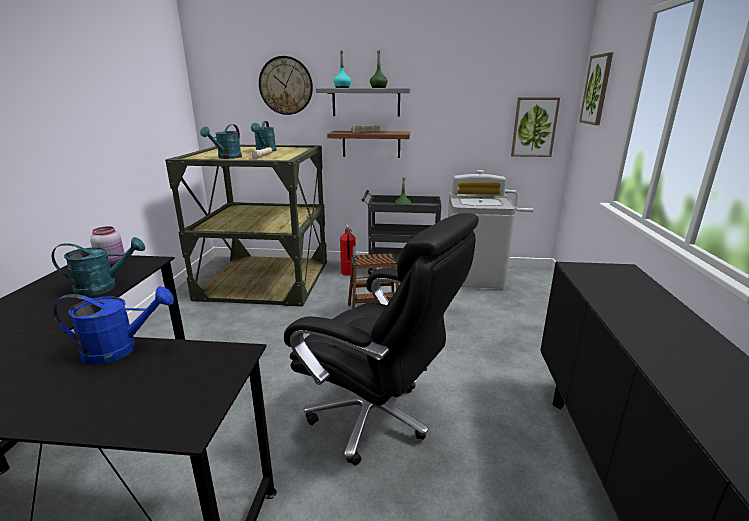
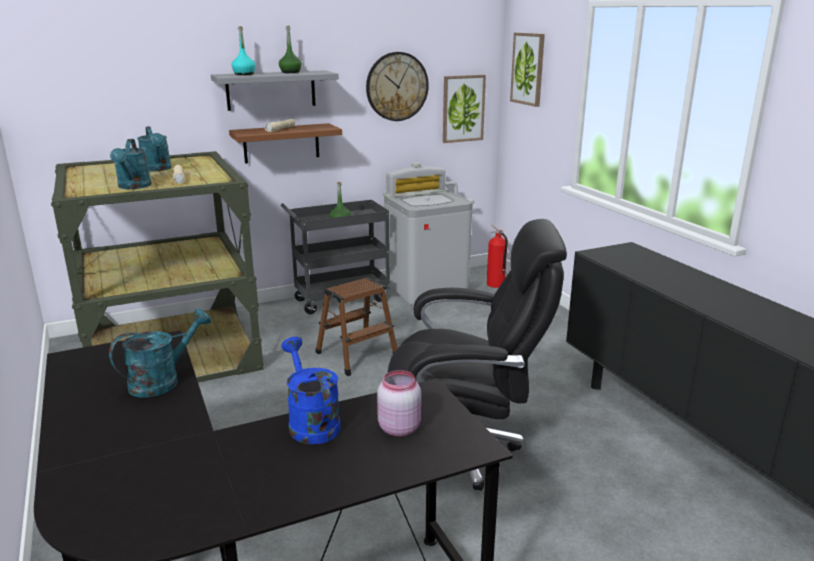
camera: 30 degrees left, 0 degrees up
(112, 261) = (107, 354): pink jar -> pink jar (399, 427)
(120, 349) = (310, 422): blue watering can -> blue watering can turned 75 degrees counterclockwise
(286, 86) = (156, 73): wall clock -> wall clock (397, 86)
(348, 273) = (276, 317): fire extinguisher -> fire extinguisher (495, 285)

